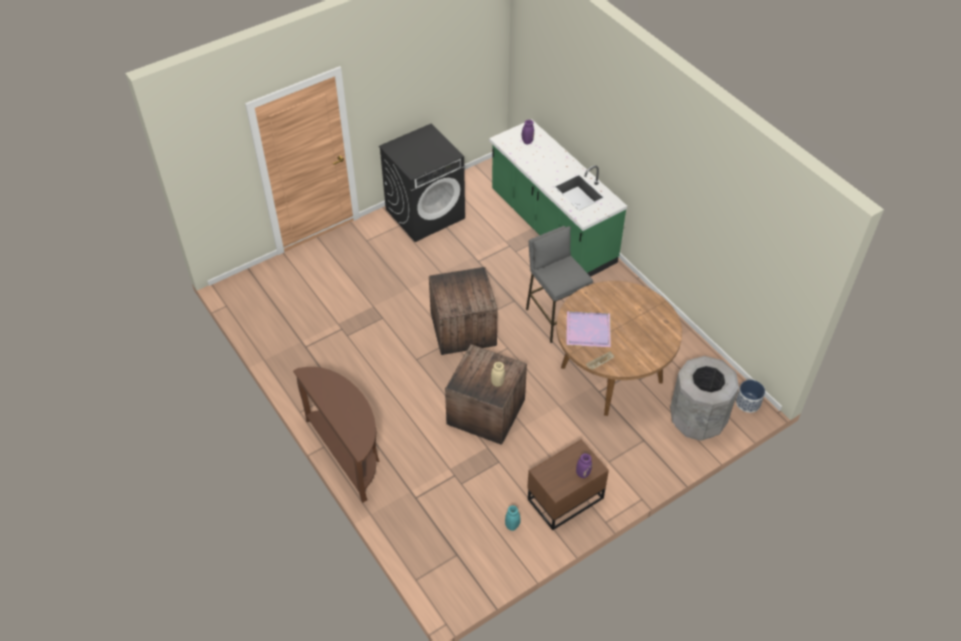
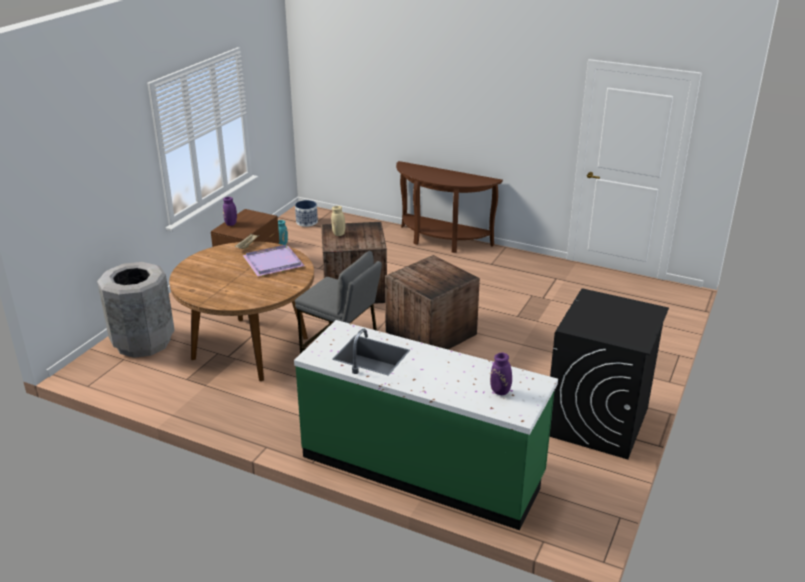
camera: 150 degrees right, 20 degrees down
(748, 402) = (87, 371): planter -> planter (307, 222)

